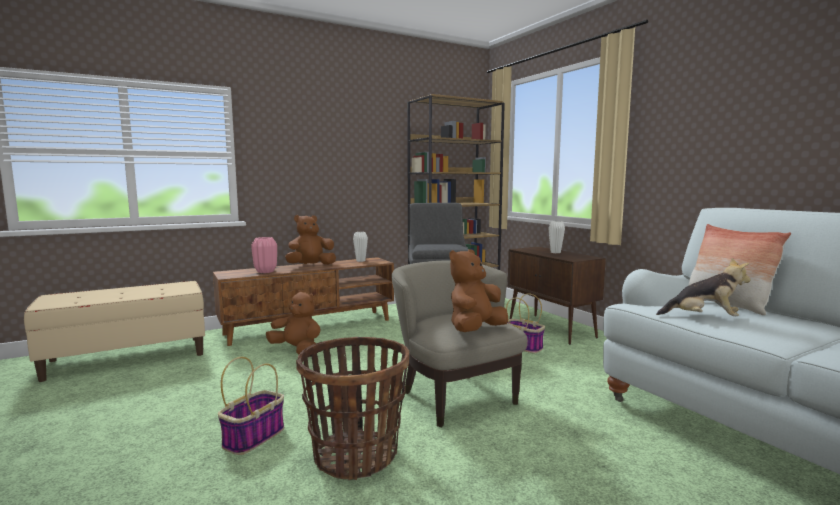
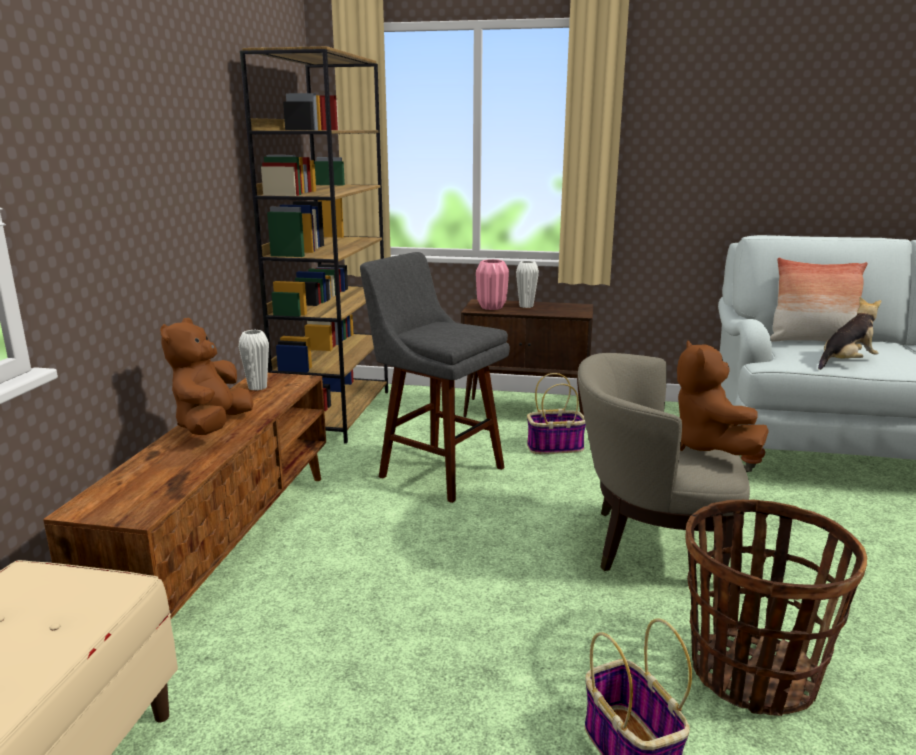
camera: 50 degrees left, 10 degrees up
(266, 271) = (177, 471): pink vase -> pink vase (492, 307)
(297, 350) = (323, 598): brown plush toy -> none

